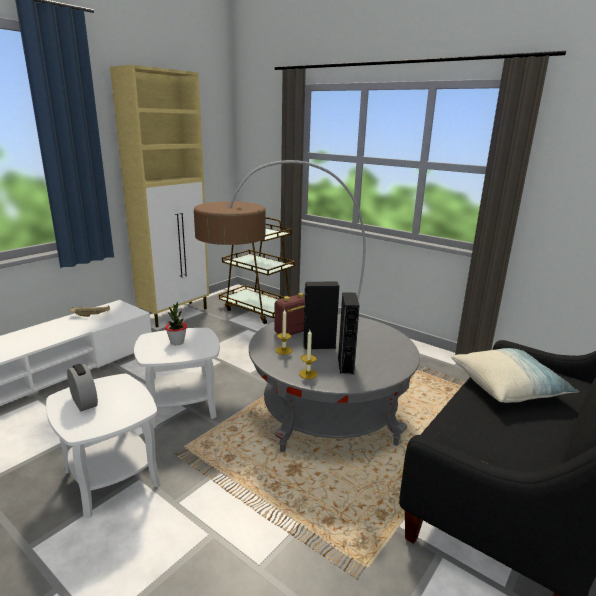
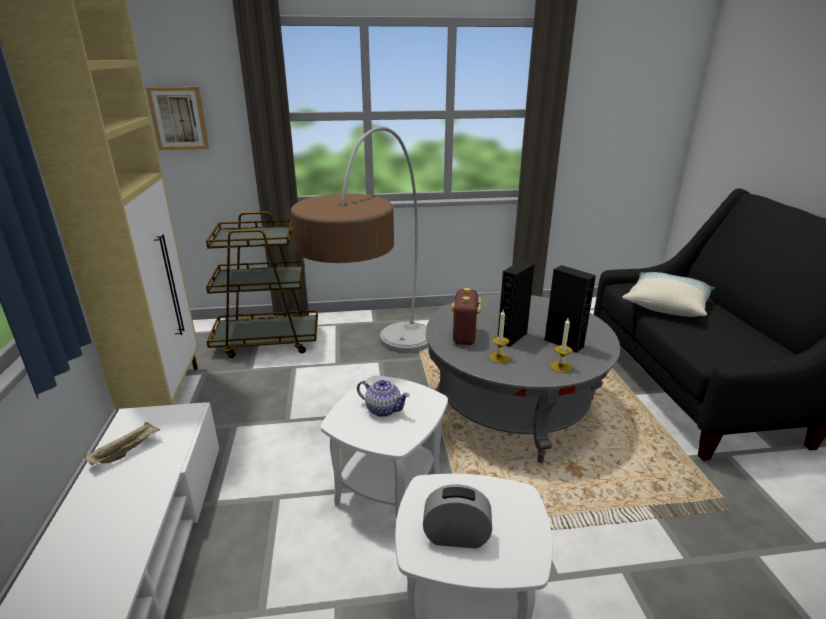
camera: 45 degrees left, 5 degrees up
(177, 342) = (383, 409): potted plant -> teapot
(253, 151) = (179, 118): none -> picture

